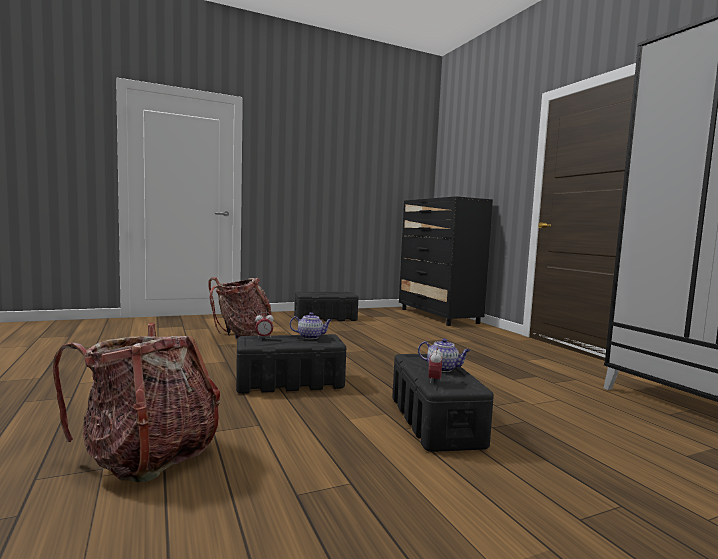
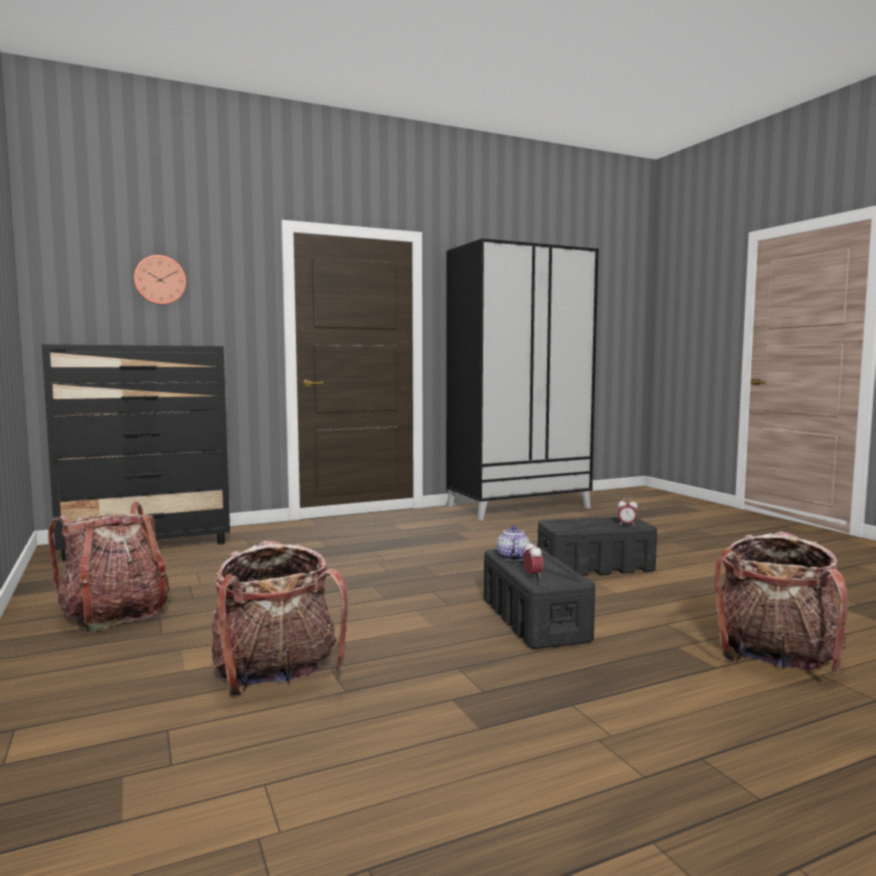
camera: 90 degrees left, 0 degrees up
(326, 318) = (115, 614): black storage box -> backpack
(443, 368) = (590, 521): teapot -> none
(478, 158) = (160, 280): none -> wall clock

